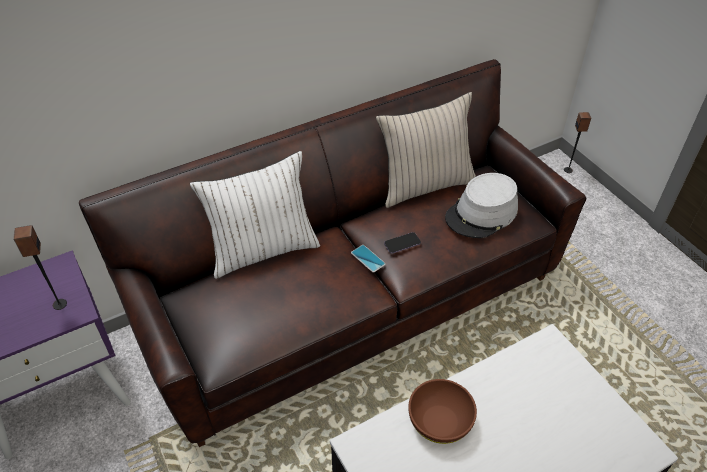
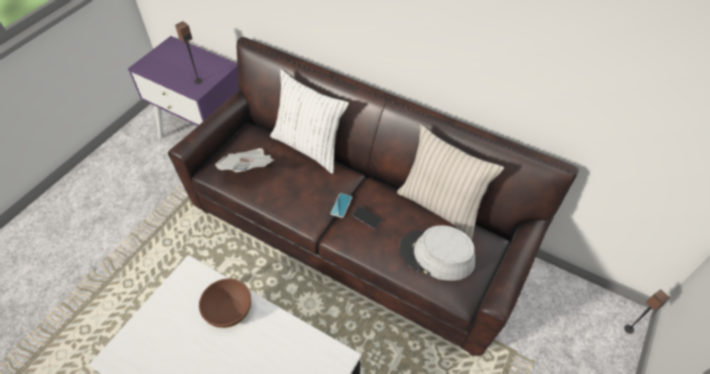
camera: 60 degrees right, 5 degrees up
(252, 319) = (248, 169): none -> newspaper

